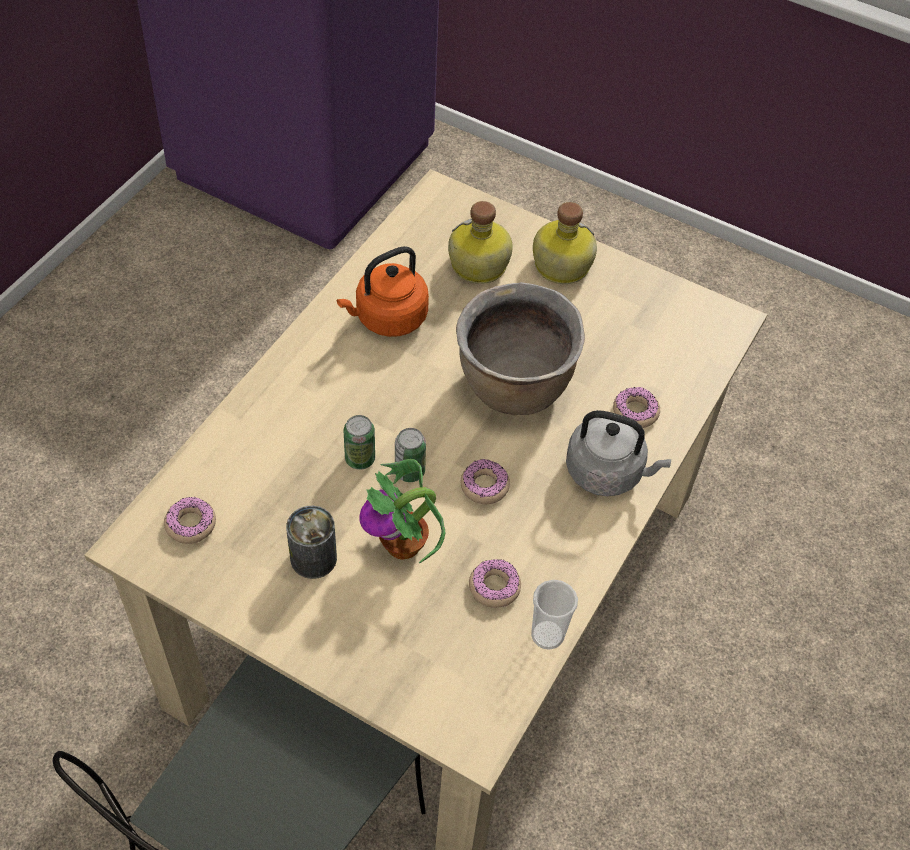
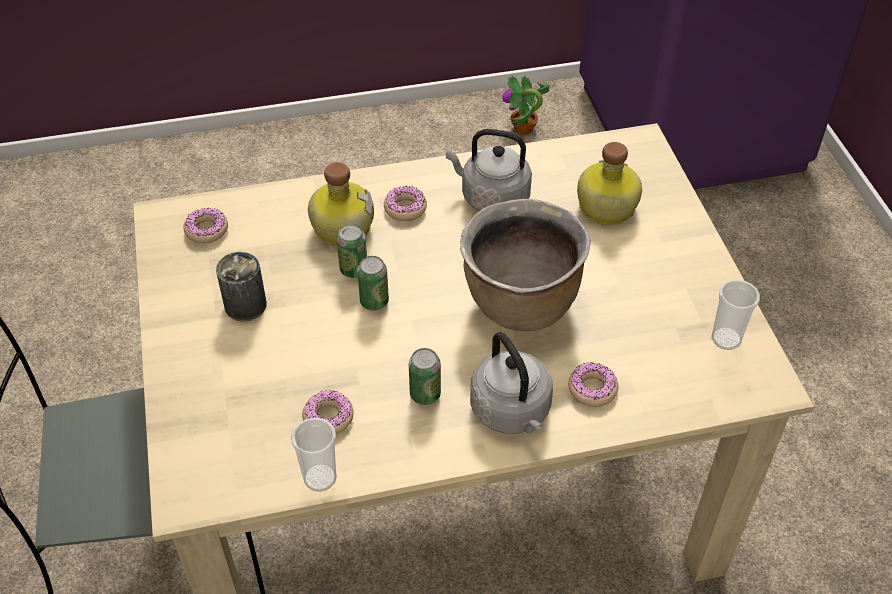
camera: 50 degrees right, 5 degrees down
(387, 318) = (491, 198): orange kettle -> grey kettle
(404, 545) = (308, 343): potted plant -> potted plant (523, 128)
(484, 486) = (410, 350): donut -> donut (405, 208)
(537, 510) = (425, 394): none -> can
(559, 265) = (672, 248): bottle -> bottle (341, 226)
(669, 307) = (726, 339): none -> cup

